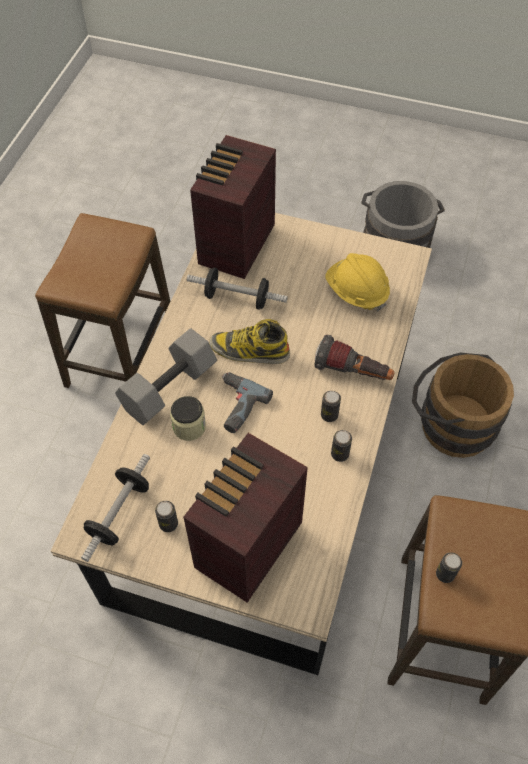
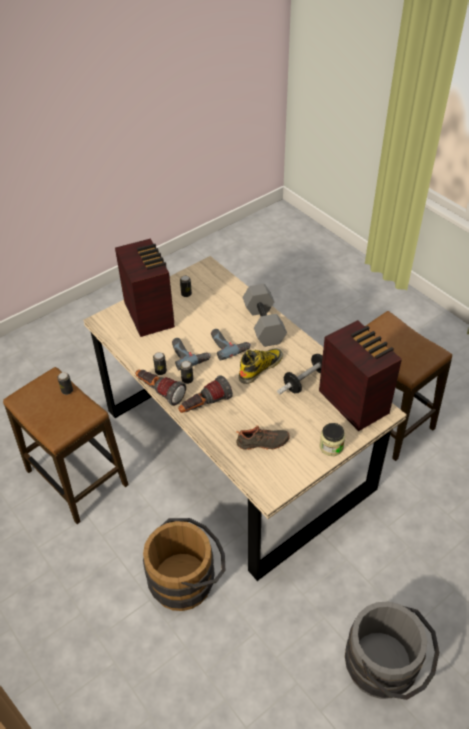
camera: 125 degrees right, 10 degrees down
(119, 513) = (207, 281): dumbbell -> none
(189, 426) = (232, 322): jar -> jar (331, 447)
(286, 440) = (189, 354): none -> power drill
(356, 292) = (263, 443): yellow hard hat -> black shoe
(372, 432) = (159, 392): none -> flashlight

